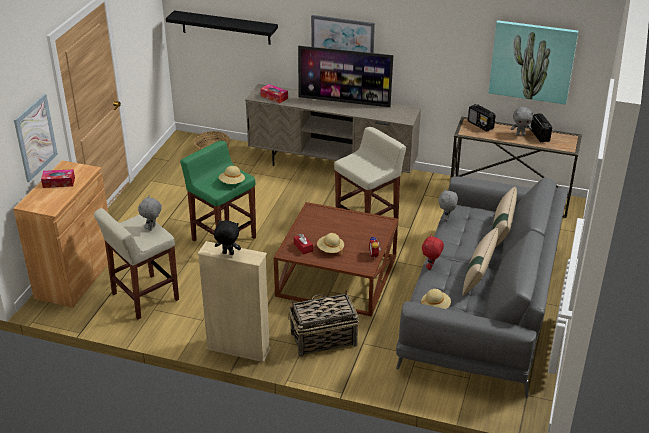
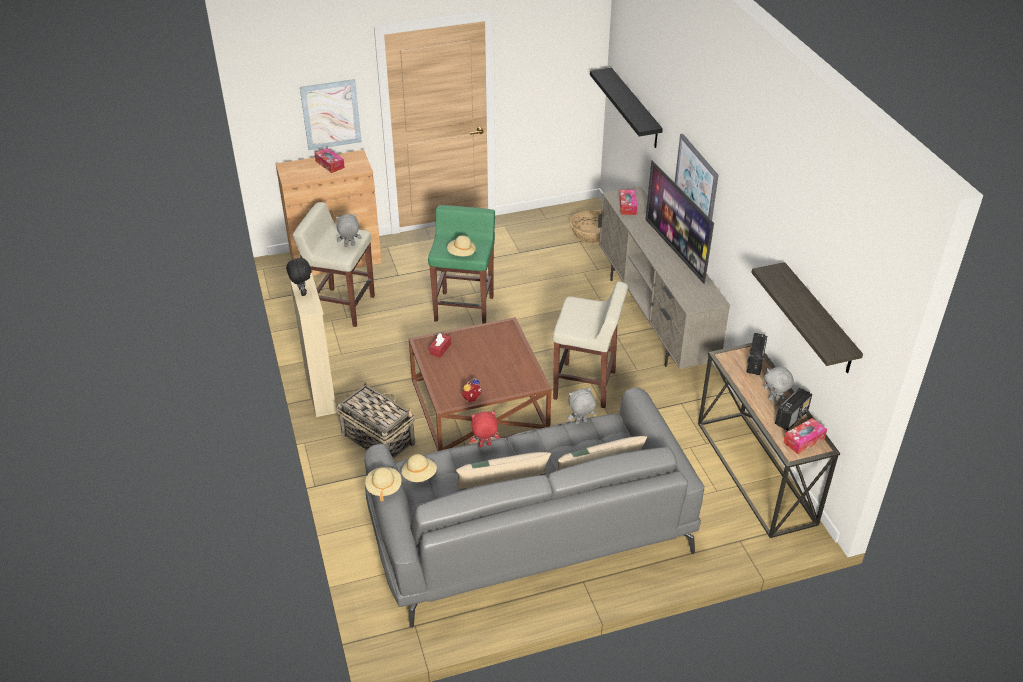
camera: 55 degrees right, 5 degrees up
(330, 249) = (453, 367): beige hat -> beige hat (383, 487)
(532, 61) = (818, 319): picture -> shelf
(562, 140) = (804, 440): none -> tissue box

